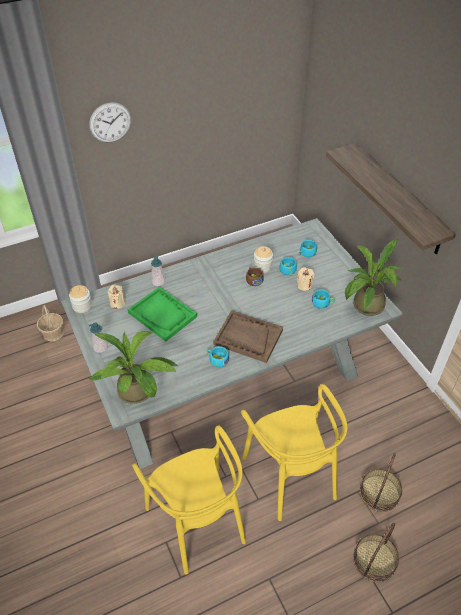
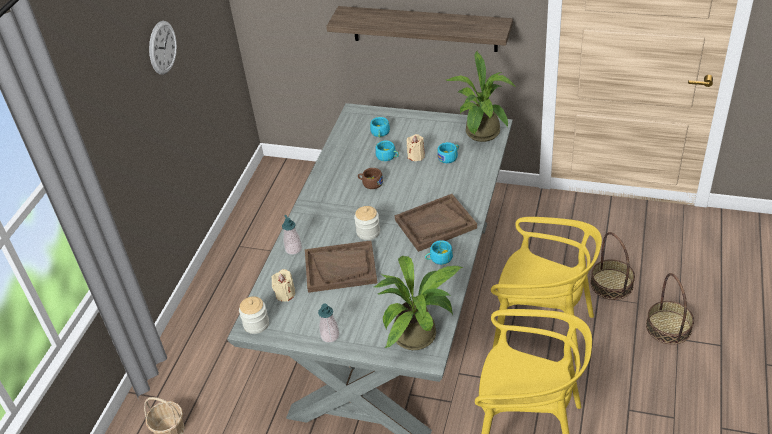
camera: 45 degrees left, 5 degrees down
(110, 122) = (106, 121): wall clock -> wall clock (162, 47)
(162, 315) = (341, 268): green tray -> brown tray
(262, 266) = (362, 169): jar -> jar (368, 232)

